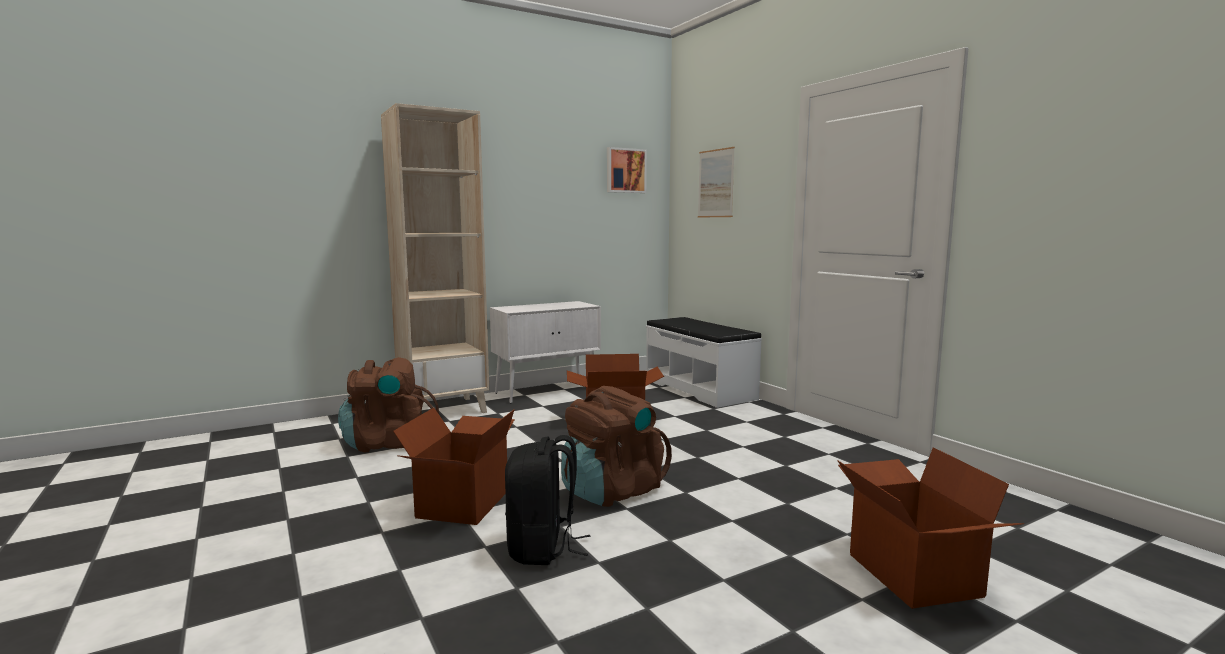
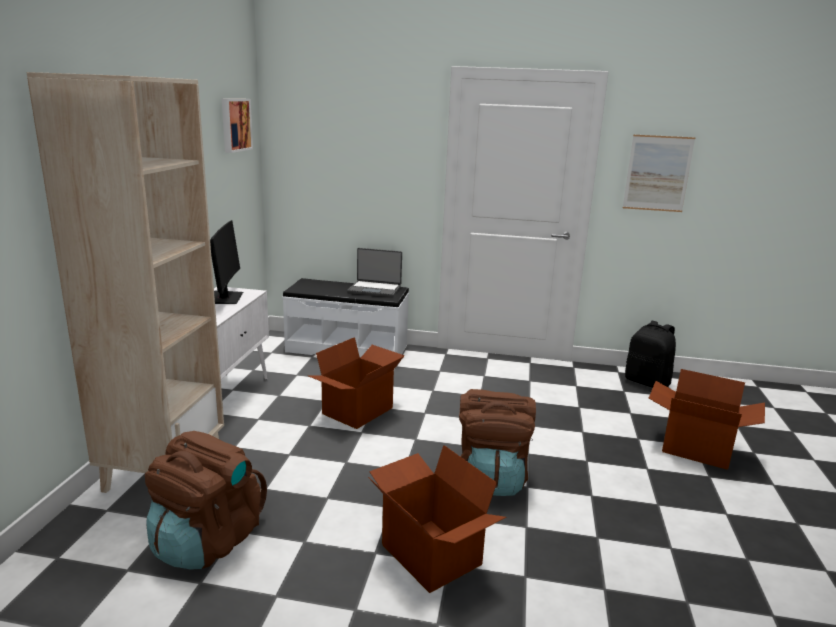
camera: 50 degrees left, 10 degrees up
(543, 548) = (555, 550): black backpack -> black backpack (647, 382)
(561, 305) = (225, 298): none -> monitor
(715, 183) = (339, 143): picture -> picture (657, 173)
(722, 329) = (375, 289): none -> laptop

